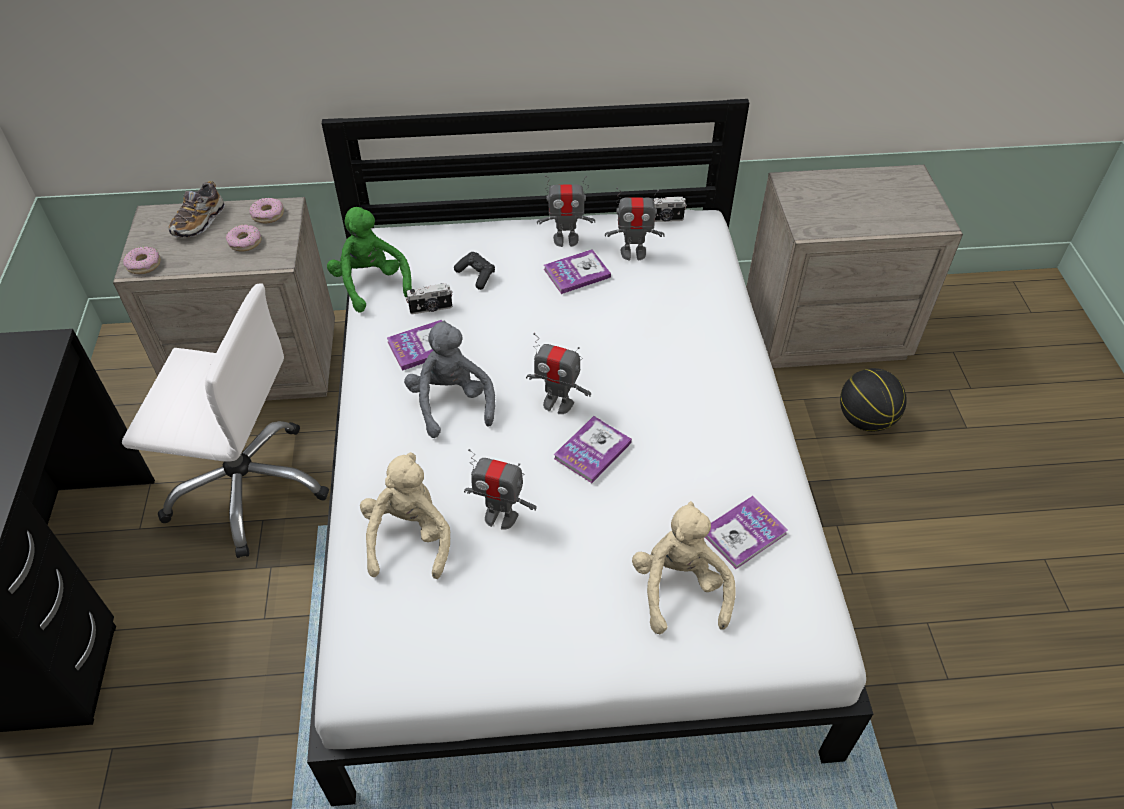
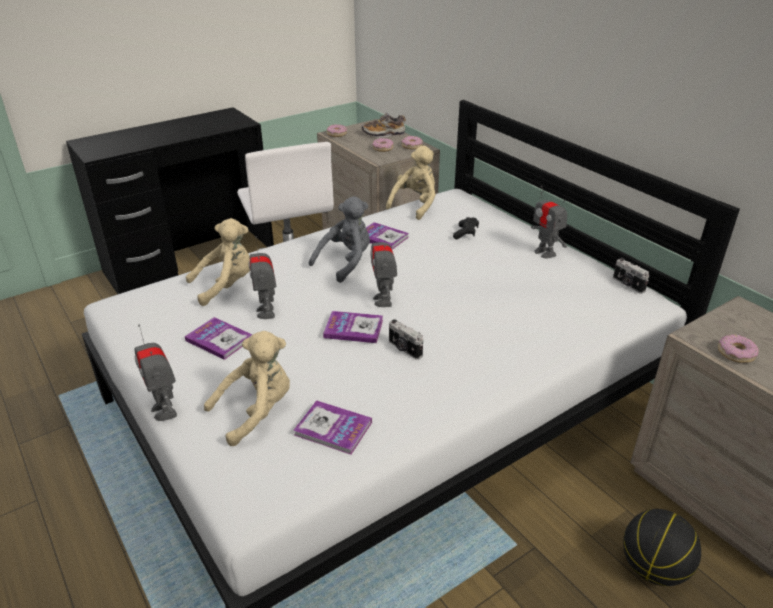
camera: 60 degrees right, 15 degrees down
(371, 284) = (415, 205): green plush toy -> beige plush toy
(431, 309) = (417, 229): camera -> camera (404, 349)
(577, 273) = (517, 267): book -> book (219, 339)
(633, 253) = (569, 282): toy robot -> toy robot (165, 410)
(841, 223) = (735, 353): none -> donut

